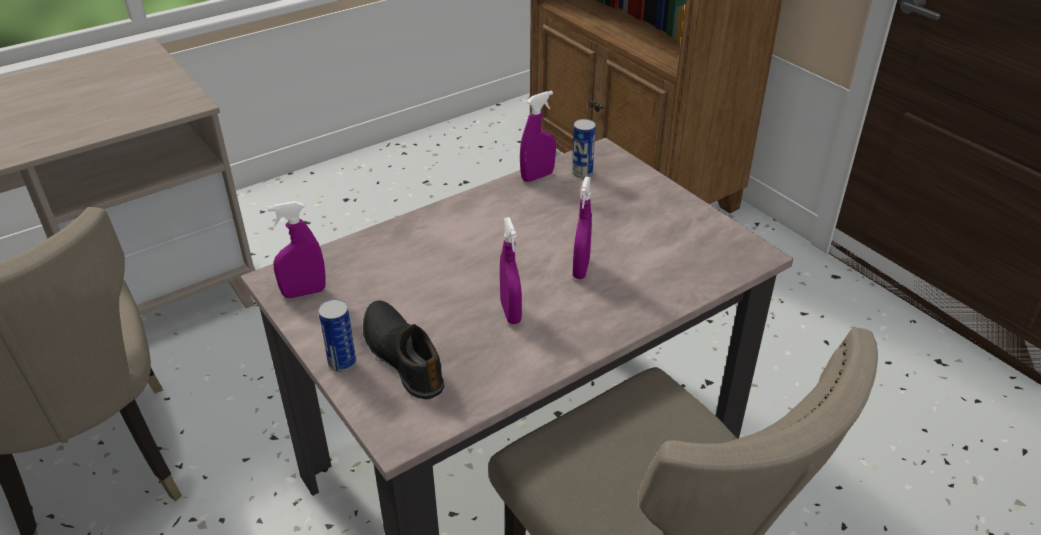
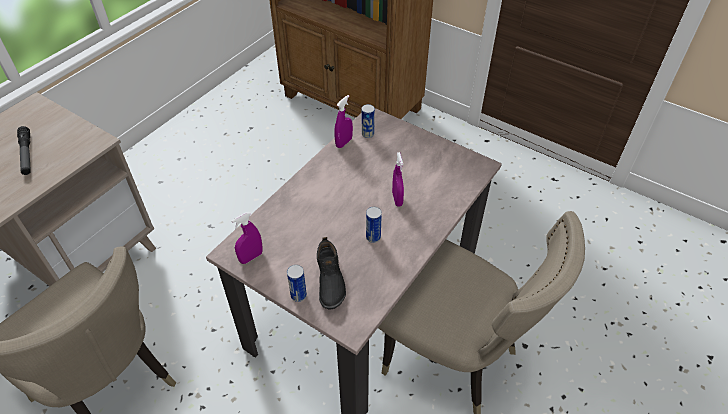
camera: 20 degrees left, 10 degrees up
(92, 101) = (27, 154): none -> flashlight
(403, 355) = (329, 280): black shoe -> black shoe turned 135 degrees counterclockwise
(510, 312) = (373, 237): purple spray bottle -> can

